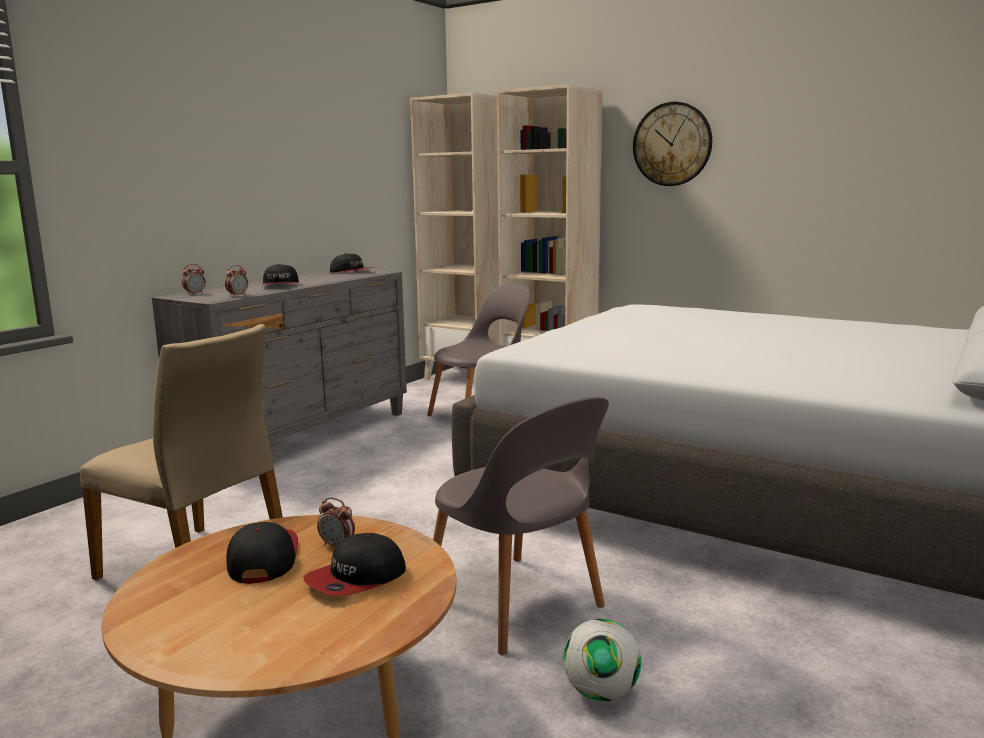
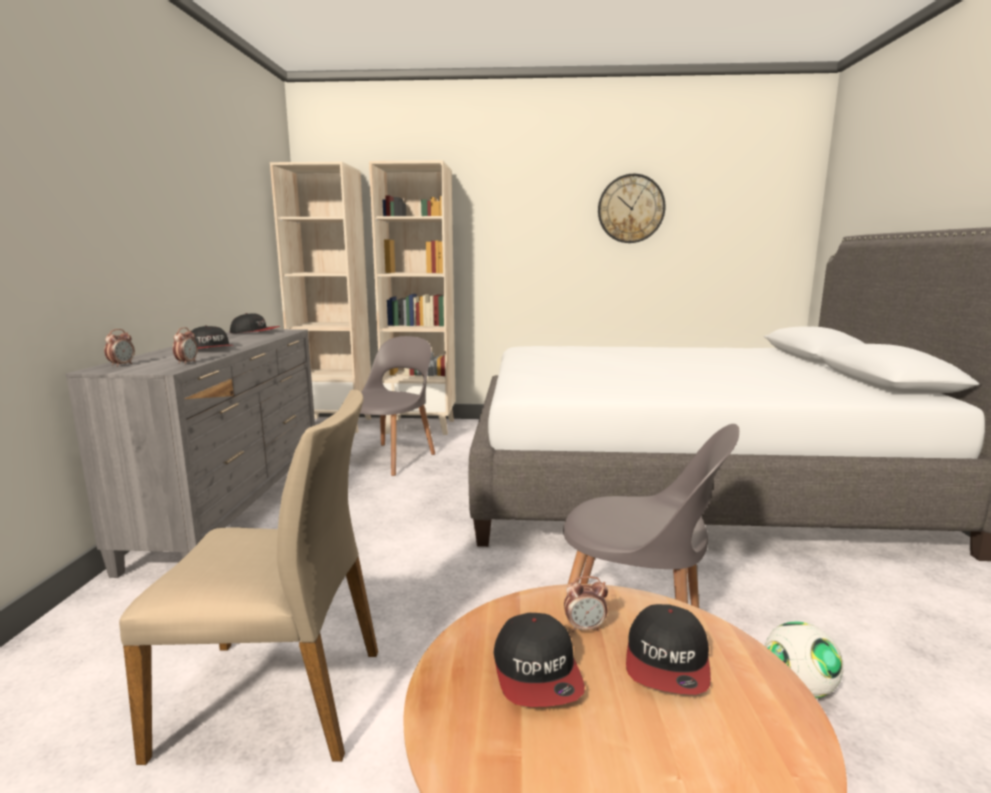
camera: 30 degrees left, 0 degrees up
(262, 558) = (537, 672): cap -> cap turned 150 degrees counterclockwise
(672, 144) = (513, 217): wall clock -> wall clock (631, 209)

